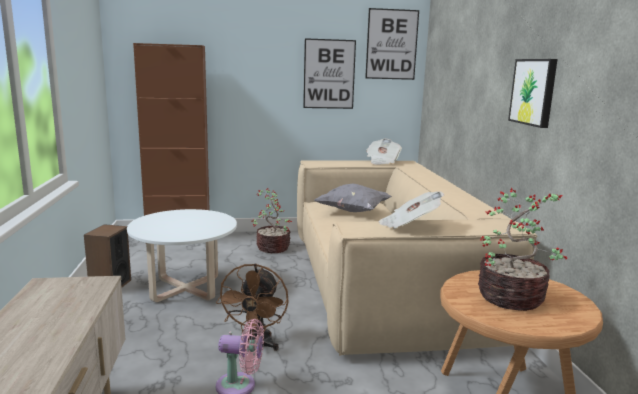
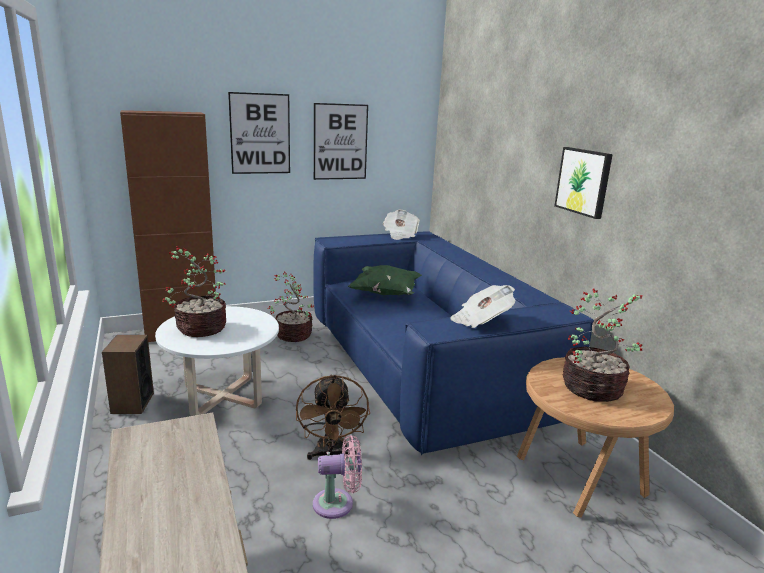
camera: 15 degrees left, 5 degrees up
(167, 223) = (199, 328): none -> potted plant
(353, 211) = (385, 294): grey pillow -> green pillow
(383, 281) = (422, 363): beige sofa -> blue sofa
(391, 44) = (404, 109): picture -> picture (260, 134)

